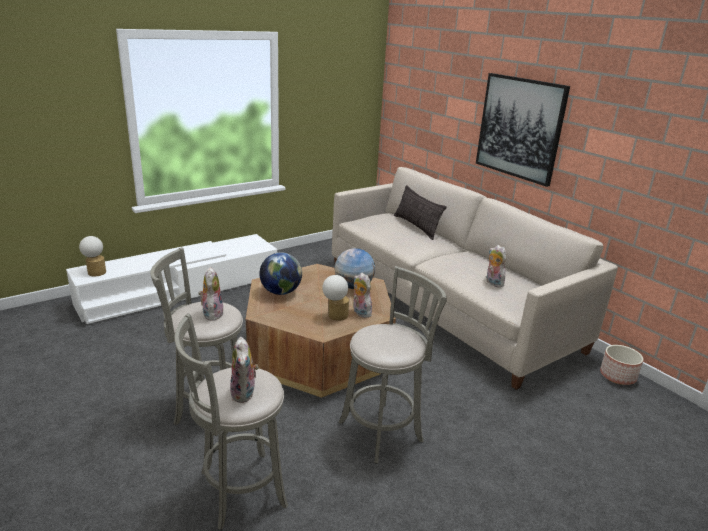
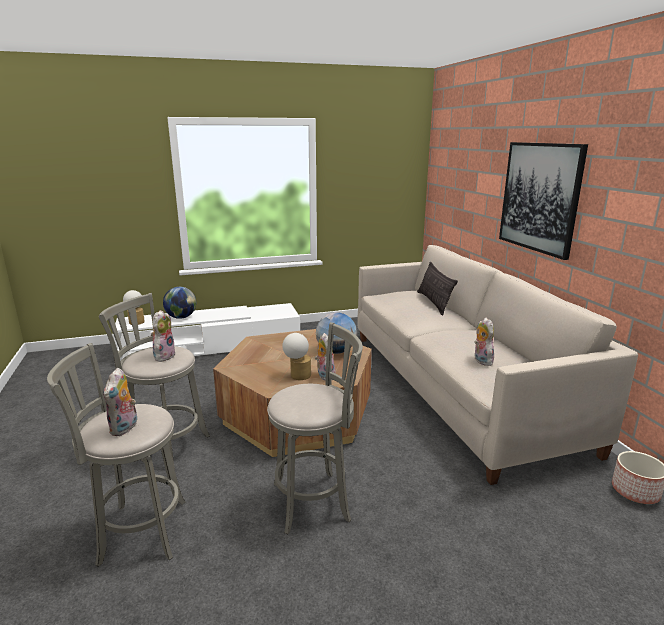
camera: 20 degrees right, 5 degrees down
(281, 292) = (263, 349): globe -> globe (181, 317)

